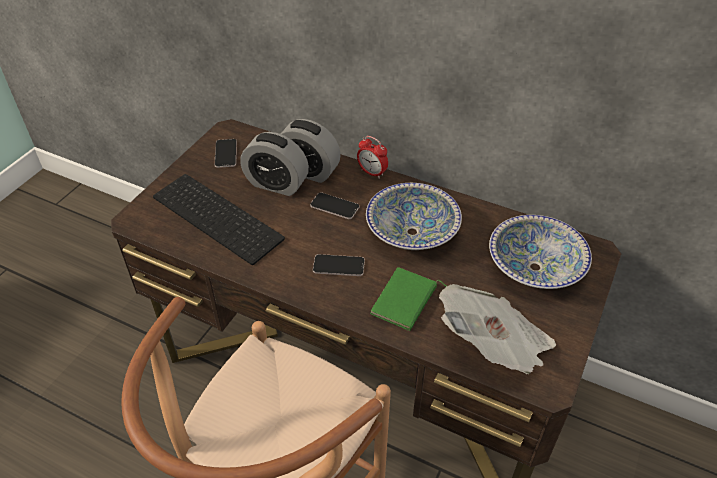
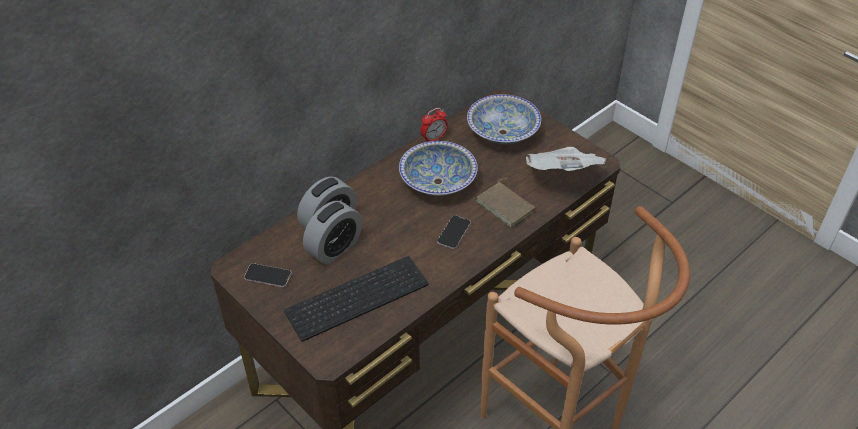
camera: 70 degrees left, 0 degrees up
(334, 206) = (384, 218): phone -> none
(372, 172) = (355, 184): alarm clock -> alarm clock (433, 138)
(406, 302) = (506, 205): green book -> brown book

